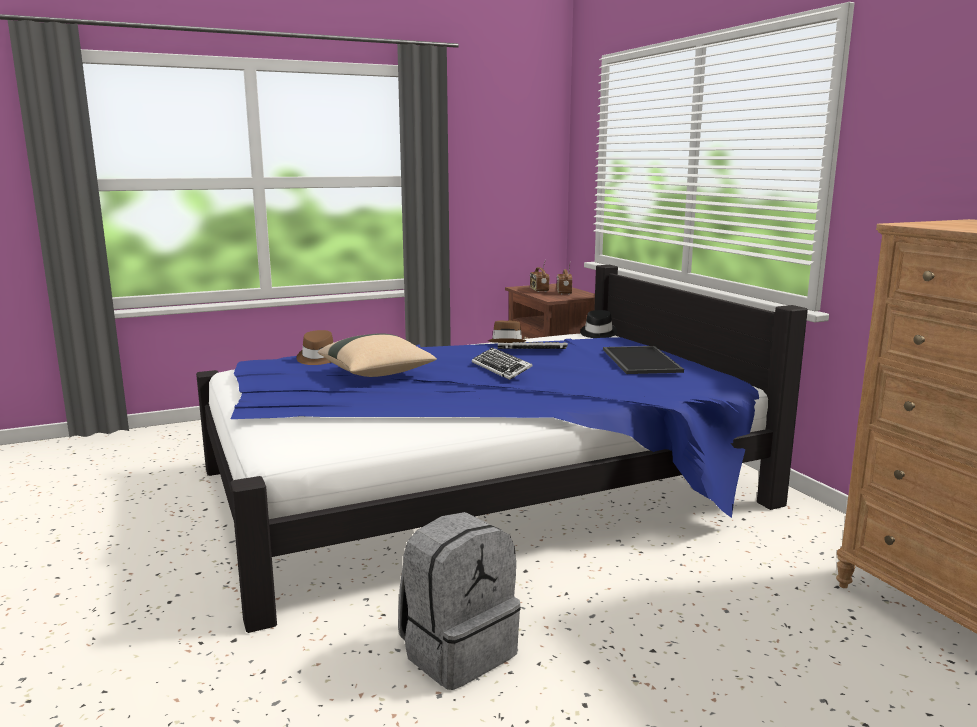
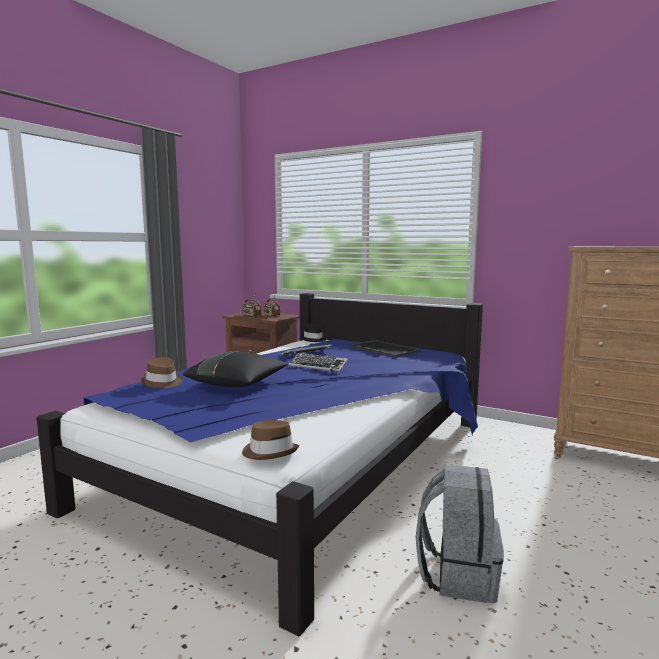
camera: 35 degrees left, 5 degrees down
(377, 374) = (238, 384): beige pillow -> black pillow
(507, 341) = (276, 350): brown hat -> brown hat (270, 451)

